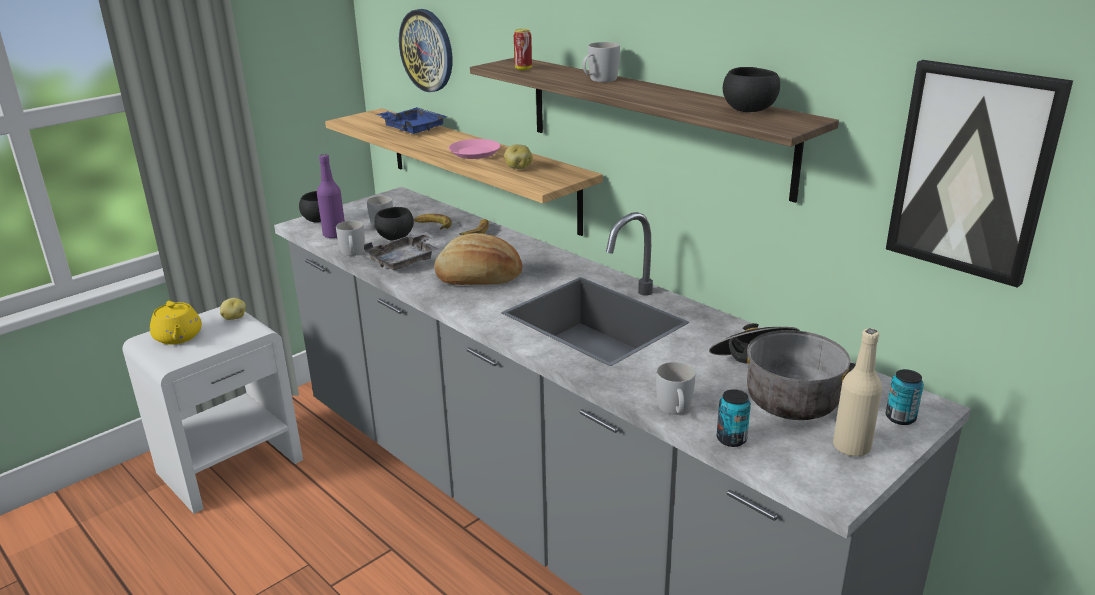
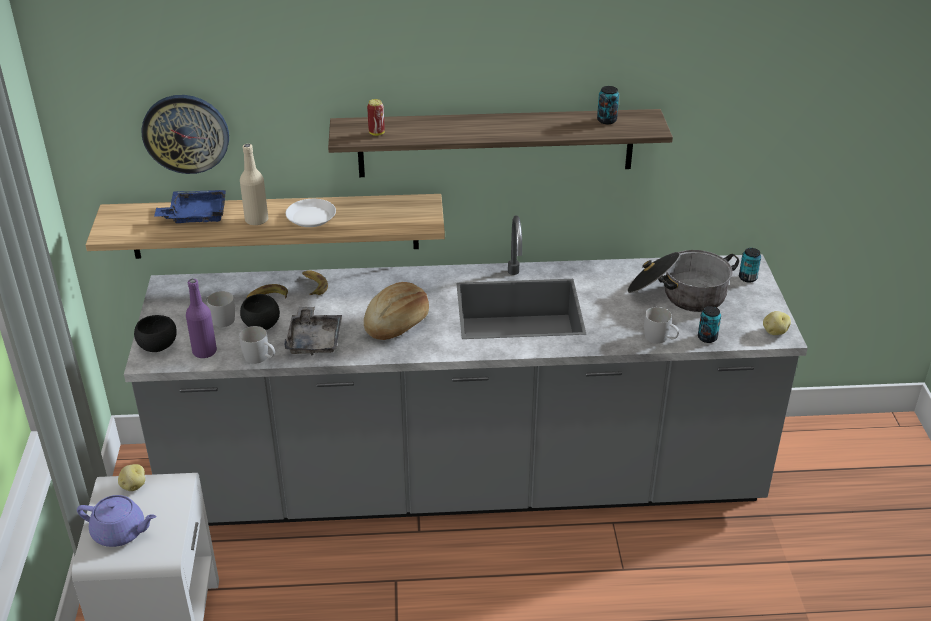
camera: 50 degrees left, 10 degrees up
(178, 337) = (120, 532): yellow teapot -> purple teapot
(475, 153) = (311, 217): pink plate -> white plate
(518, 168) = (376, 216): potato -> potato (774, 332)
(599, 80) = (458, 125): white mug -> none
(749, 110) = (606, 120): black bowl -> can
(851, 447) = (754, 307): beige bottle -> beige bottle (256, 220)
(972, 171) = (751, 120): picture -> none

